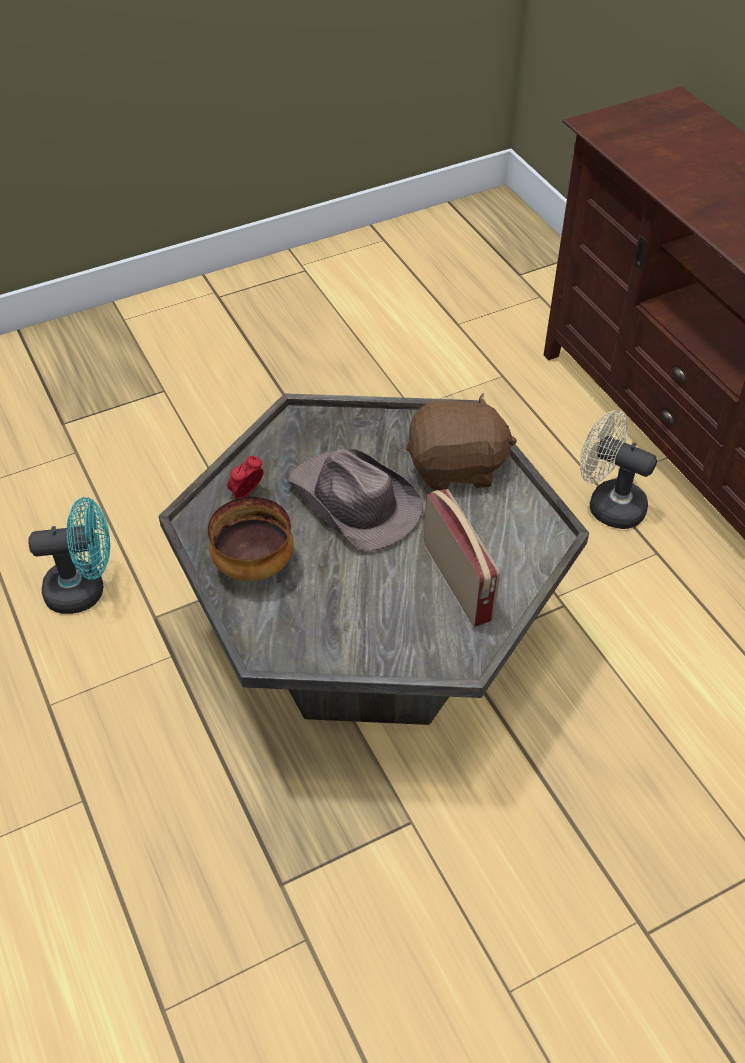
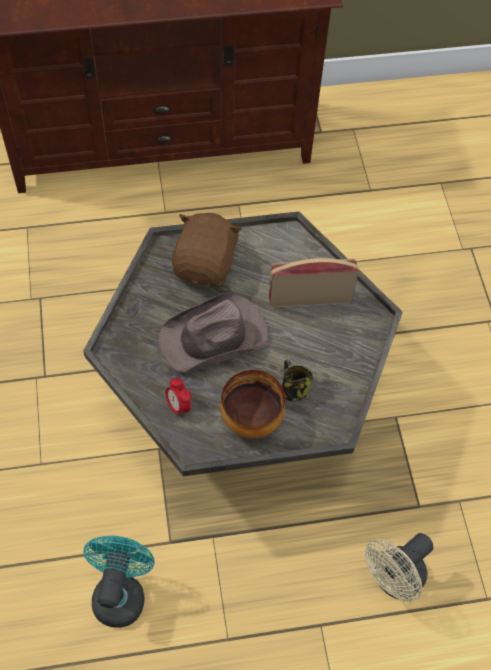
camera: 75 degrees left, 10 degrees up
(310, 597) = (293, 389): none -> mug
(607, 504) = (185, 214): beige fan -> beige fan (393, 580)

